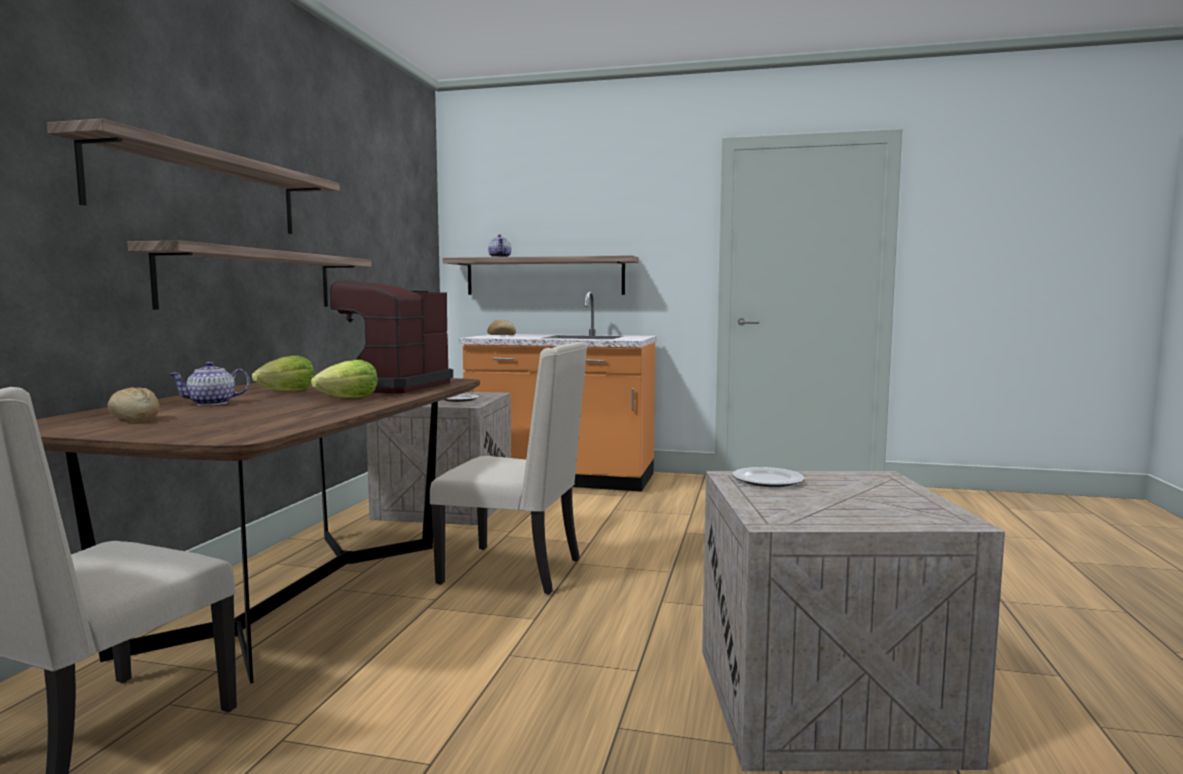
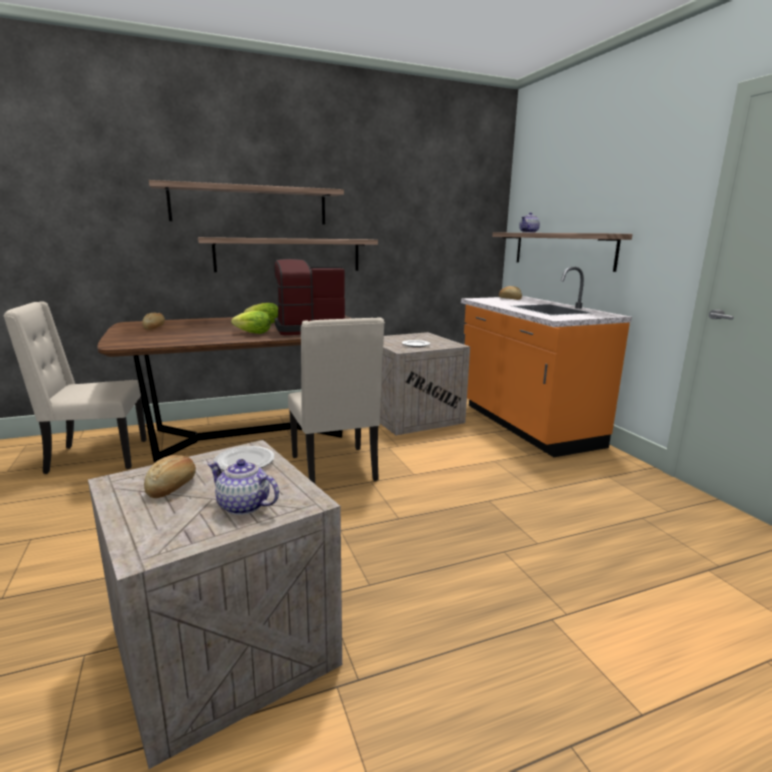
camera: 55 degrees right, 10 degrees up
(212, 403) = (211, 324): teapot -> teapot (244, 506)
(810, 504) = (173, 487): none -> bread

